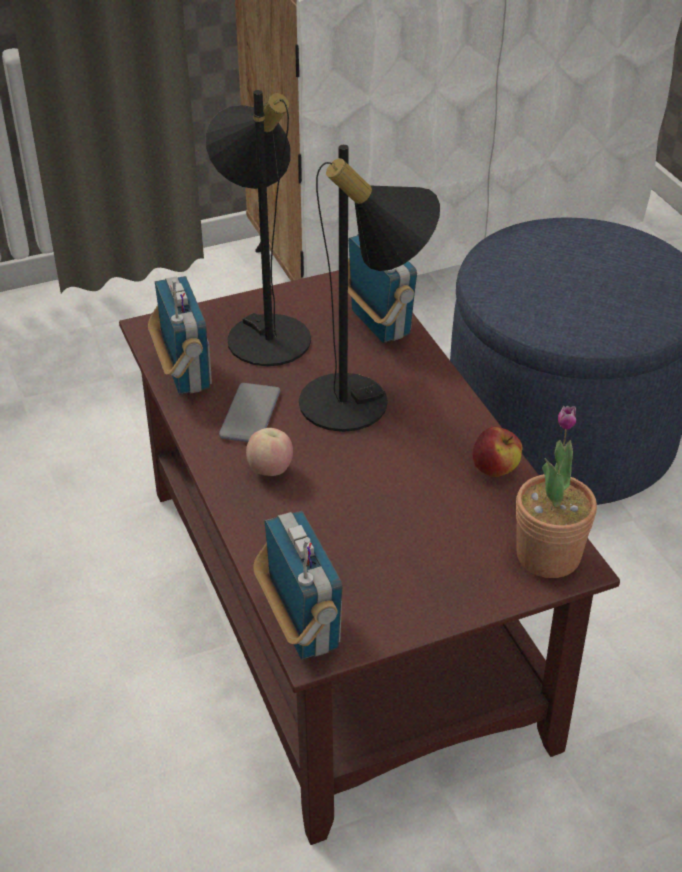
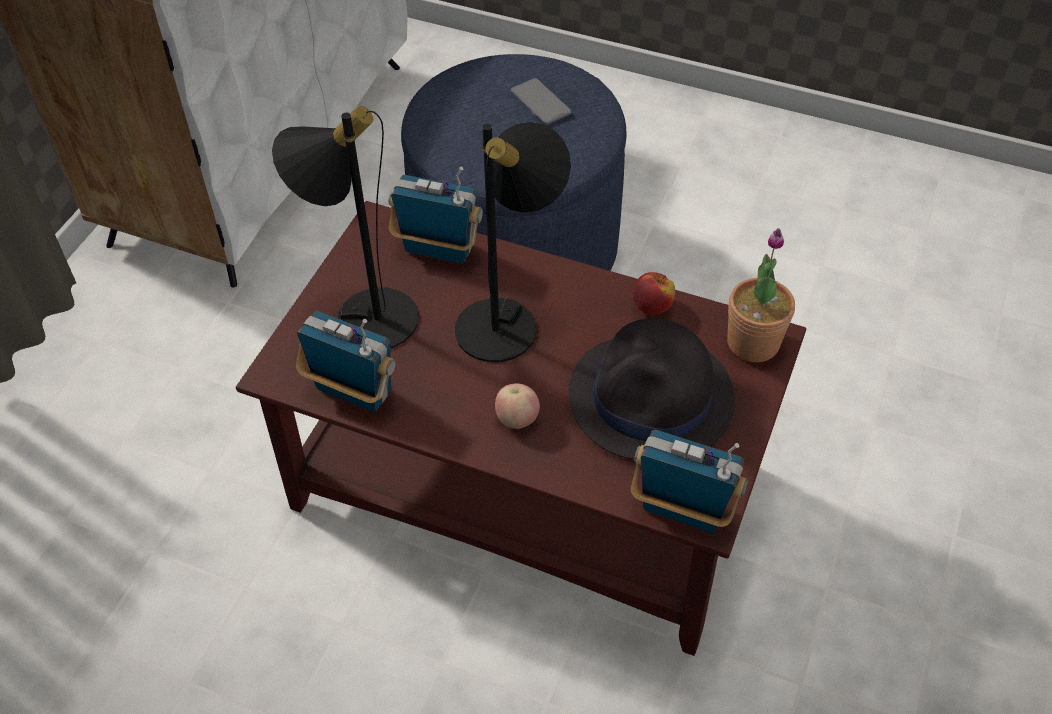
camera: 45 degrees left, 10 degrees up
(250, 414) = (445, 388): phone -> phone (540, 103)
(396, 532) = (651, 398): none -> black hat

